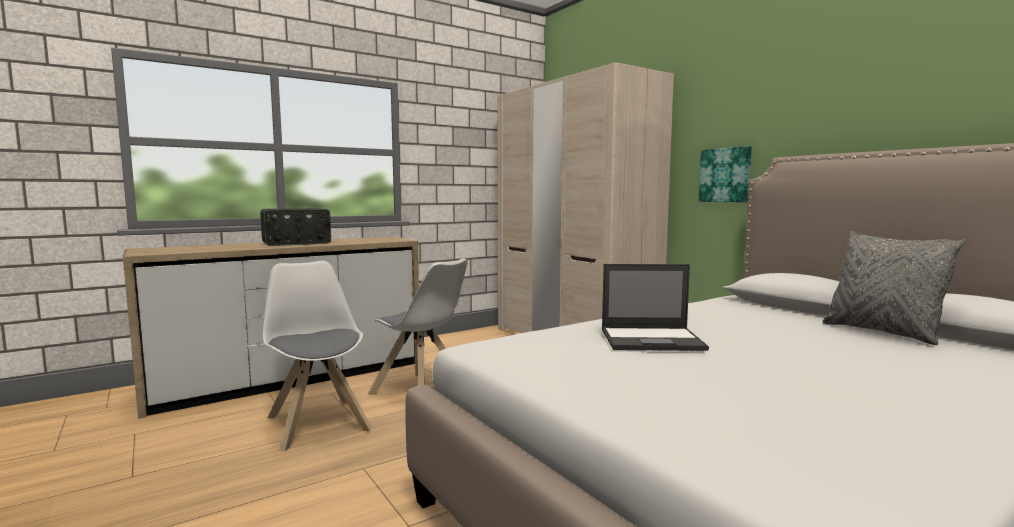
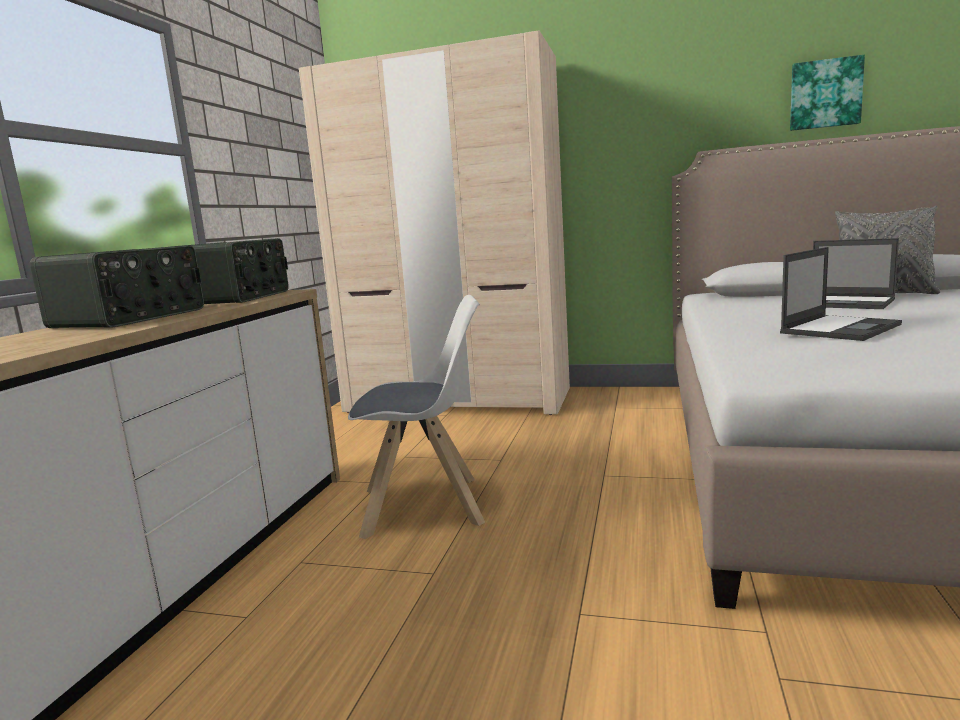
camera: 40 degrees left, 5 degrees up
(318, 422) = (381, 602): chair -> none
(371, 240) = (237, 298): none -> radio
(725, 175) = (629, 174): picture -> picture (825, 94)
(799, 329) = (846, 303): none -> laptop

